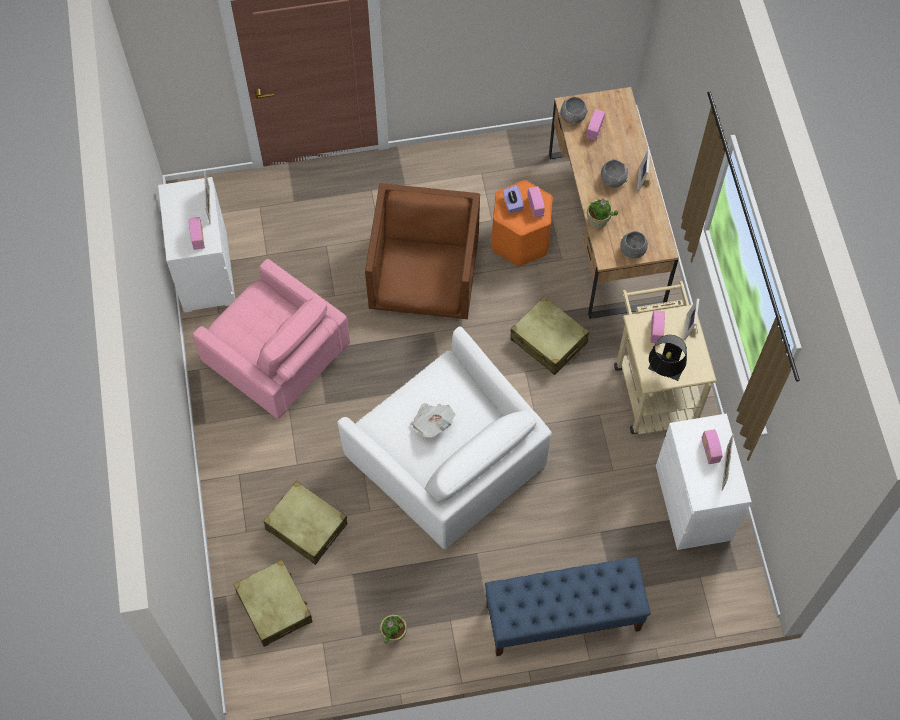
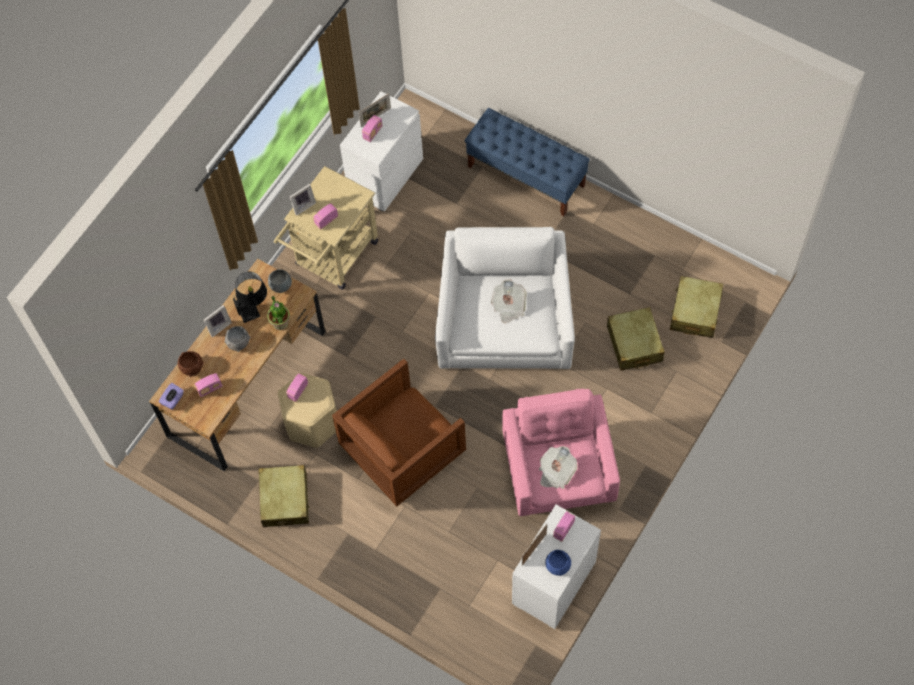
camera: 135 degrees left, 0 degrees up
(179, 208) = (557, 565): none -> blue bowl
(259, 312) = (556, 472): none -> newspaper
(393, 633) = (634, 242): potted plant -> none
(512, 204) = (311, 406): purple tissue box -> purple tissue box (173, 400)
(520, 240) = (312, 423): orange stool -> beige stool
(549, 341) = (367, 338): beige suitcase -> beige suitcase (285, 499)
(572, 117) = (213, 411): grey bowl -> none
(627, 134) = (192, 367): none -> brown bowl
(664, 372) = (349, 193): black table lamp -> black table lamp (253, 306)

